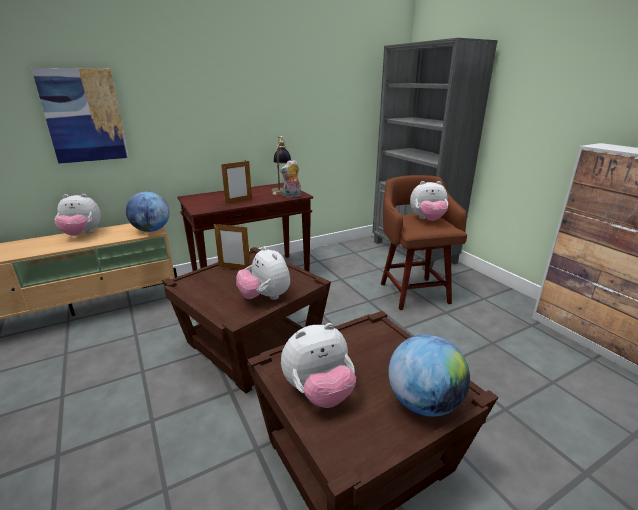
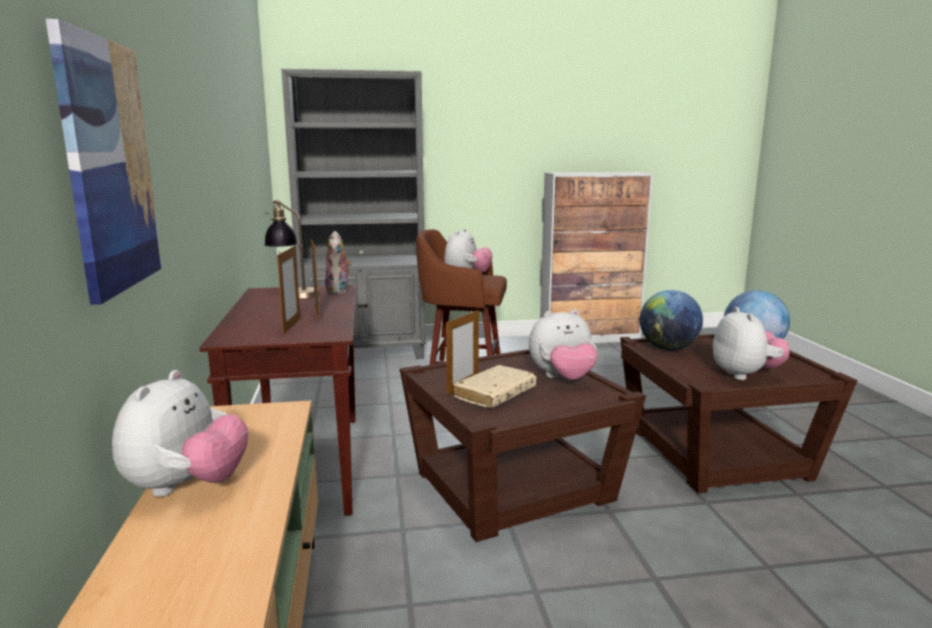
camera: 70 degrees left, 10 degrees down
(151, 230) = (272, 412): globe -> globe (668, 348)
(213, 201) = (292, 326): none -> picture frame
(226, 279) = (495, 394): none -> beige book

